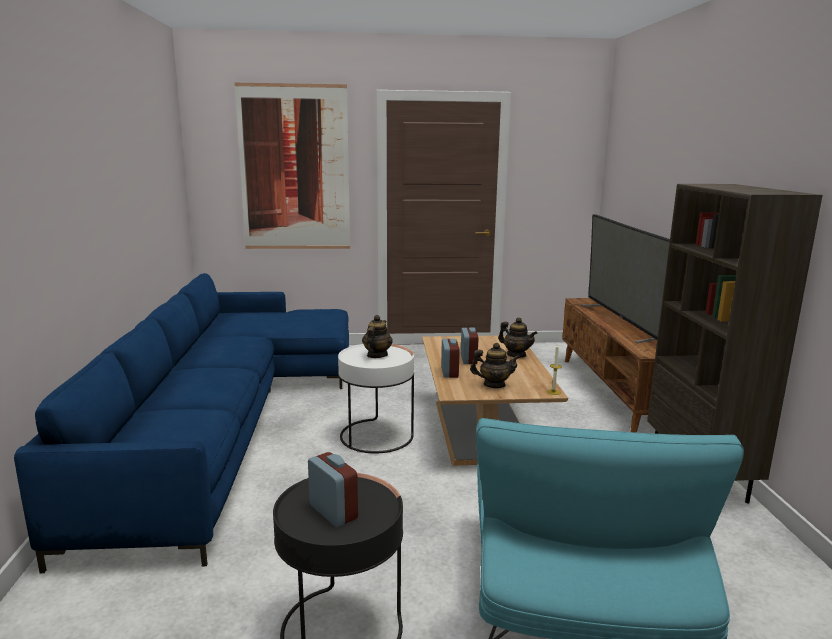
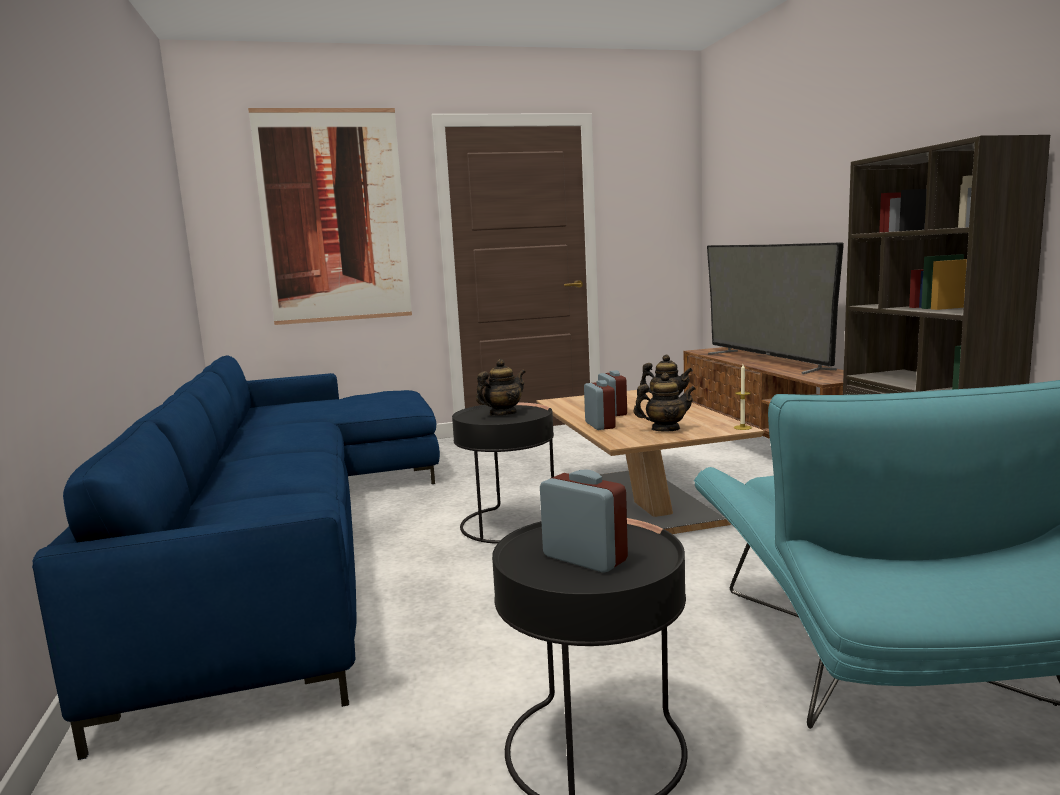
camera: 10 degrees left, 5 degrees down
(376, 355) = (502, 414): teapot -> teapot turned 45 degrees clockwise
(376, 436) = (508, 525): white side table -> black side table

